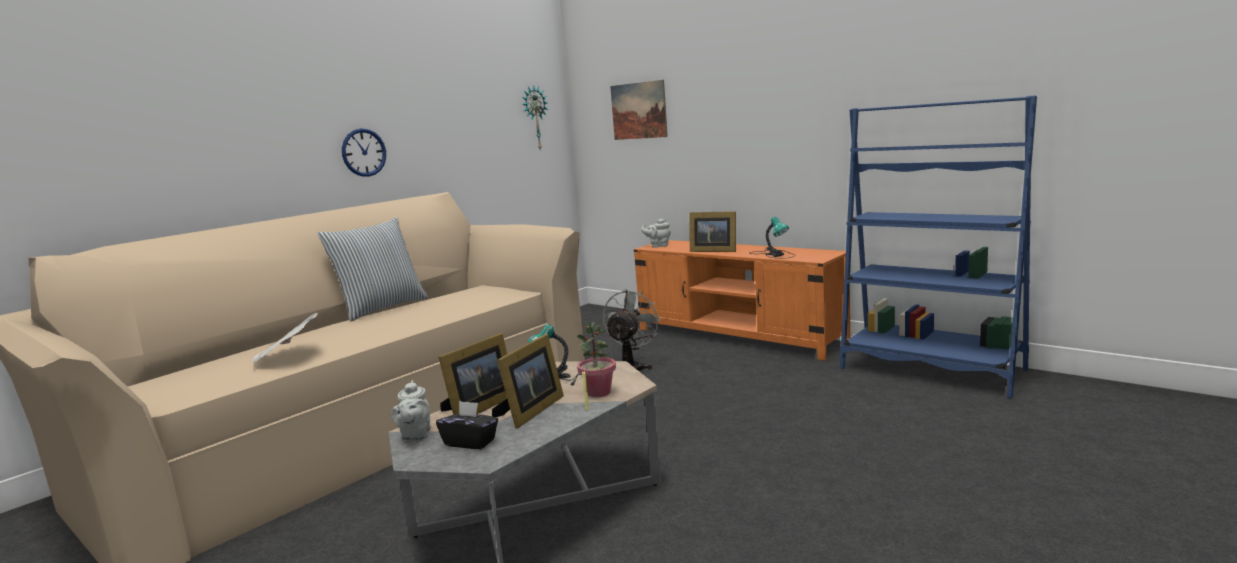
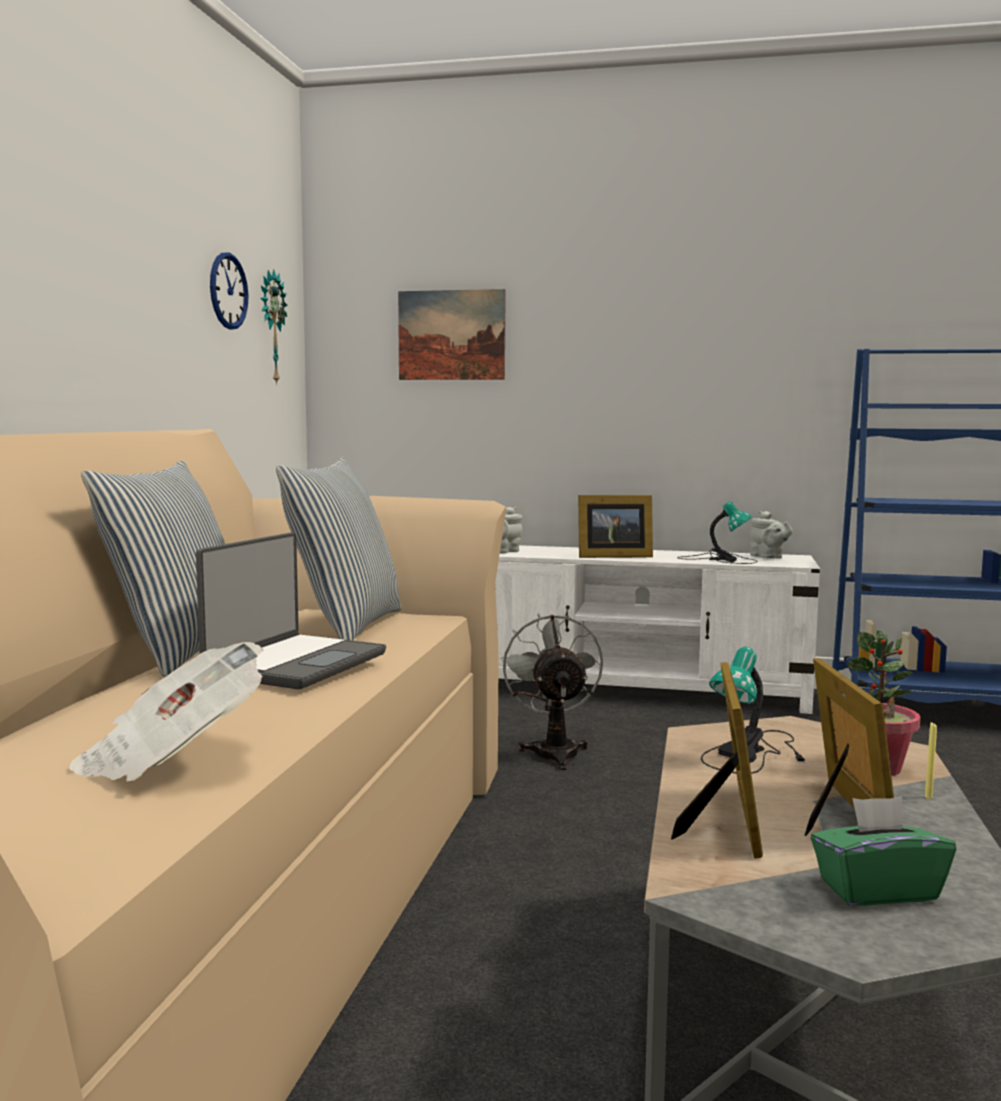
camera: 30 degrees left, 5 degrees down
(364, 152) = (52, 328): wall clock -> wall clock (228, 291)
(399, 318) = (294, 664): none -> laptop
(415, 435) = (730, 897): grey teapot -> grey teapot (768, 557)
(470, 442) = (877, 890): black tissue box -> green tissue box
(471, 297) = (345, 626): none -> pillow
(738, 336) = (639, 690): orange tv stand -> white tv stand

